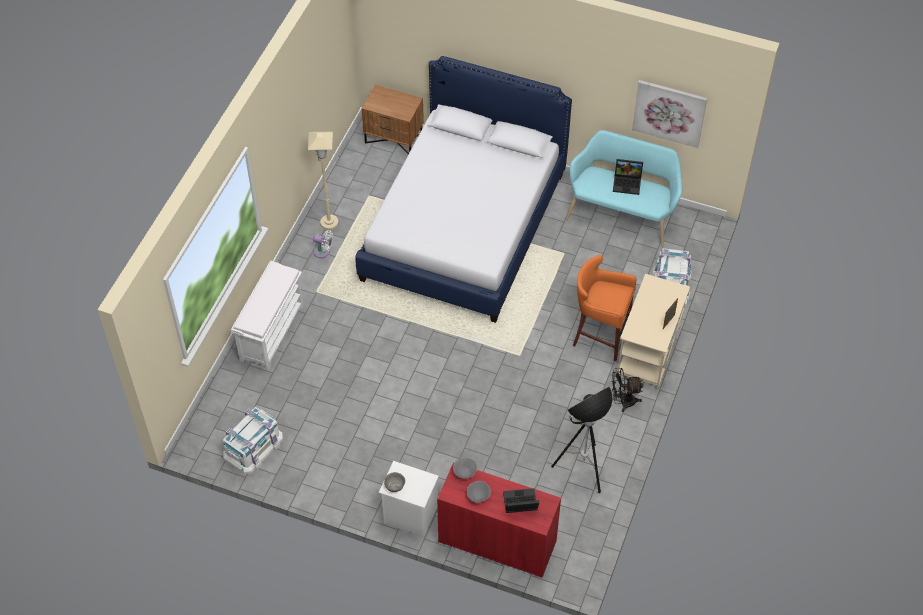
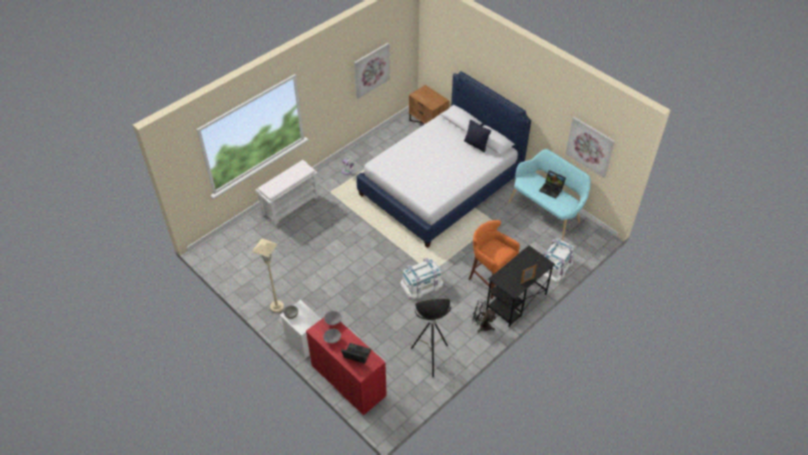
camera: 25 degrees right, 5 degrees down
(253, 447) = (238, 265): white storage box -> white storage box (421, 284)
(315, 95) = (371, 70): none -> picture
(329, 223) = (361, 157): beige floor lamp -> beige floor lamp (277, 307)
(500, 154) = (476, 144): none -> black pillow
(648, 353) = (516, 302): beige desk -> black desk

